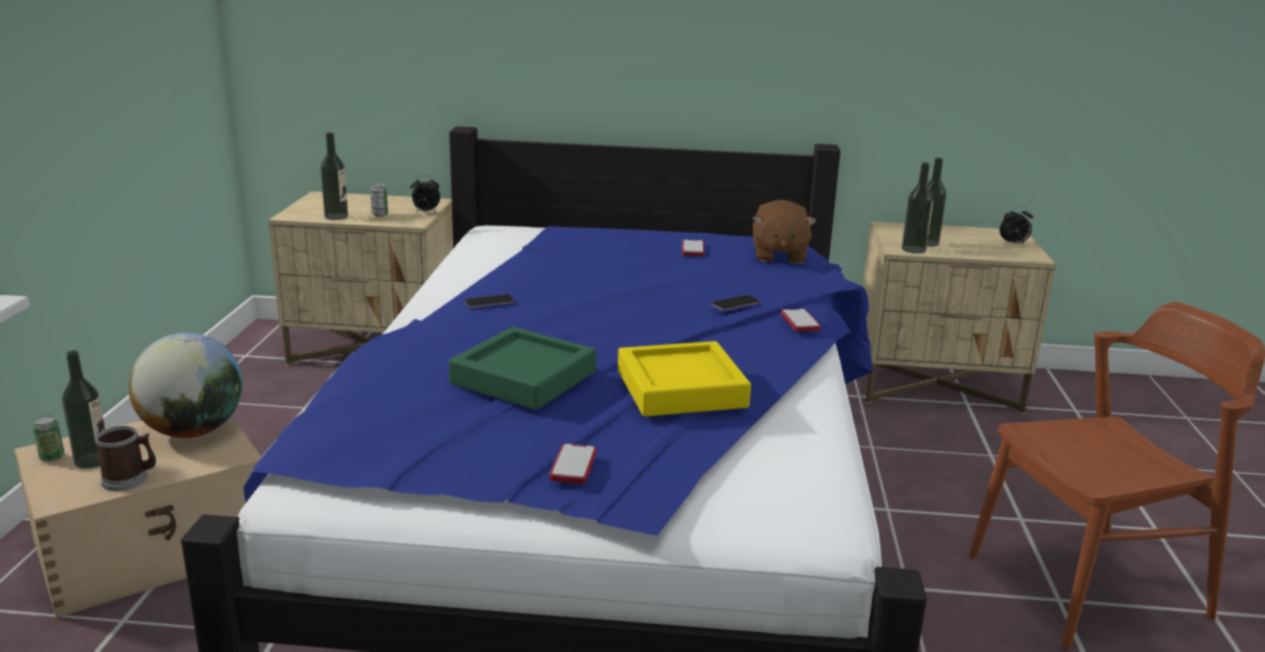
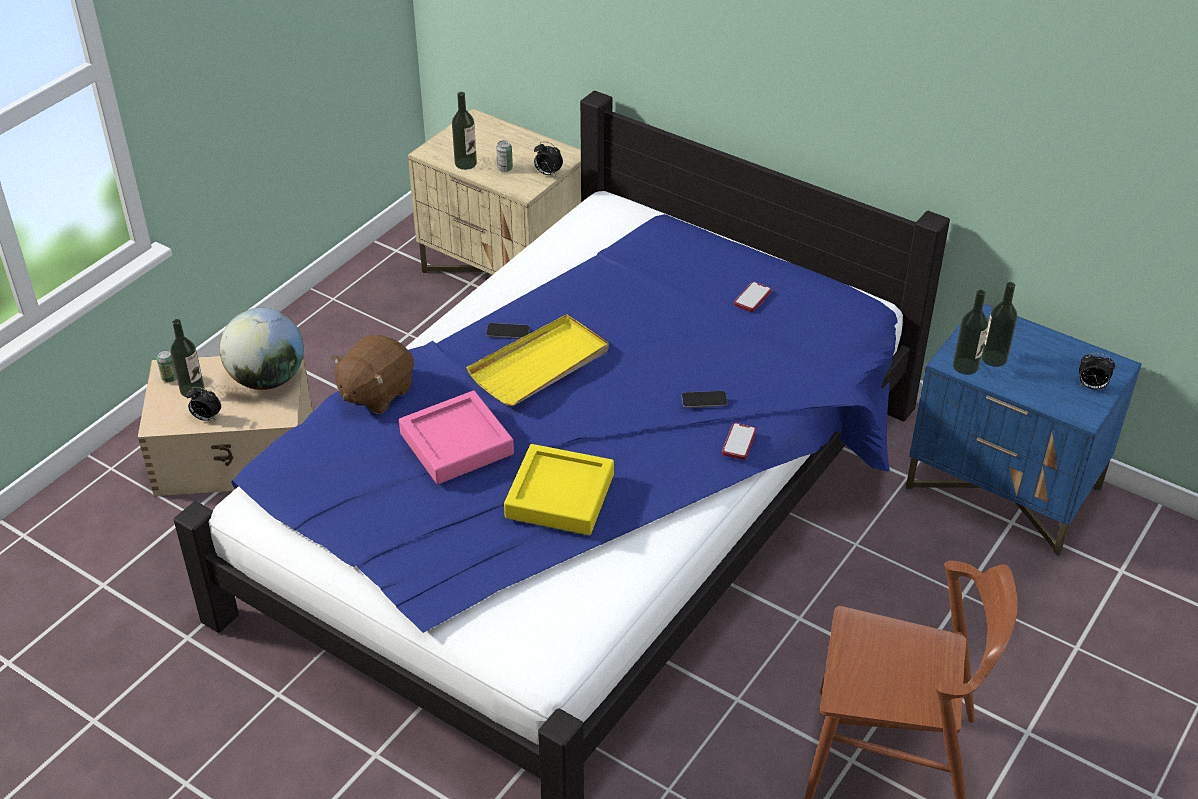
camera: 30 degrees right, 20 degrees up
(130, 479) = (206, 418): mug -> alarm clock
(523, 378) = (456, 444): green tray -> pink tray
(550, 313) = (540, 364): none -> yellow tray
(573, 466) = (417, 551): phone -> none
(778, 256) = (829, 330): brown plush toy -> brown plush toy (375, 393)
(937, 386) = (1004, 489): beige nightstand -> blue nightstand

